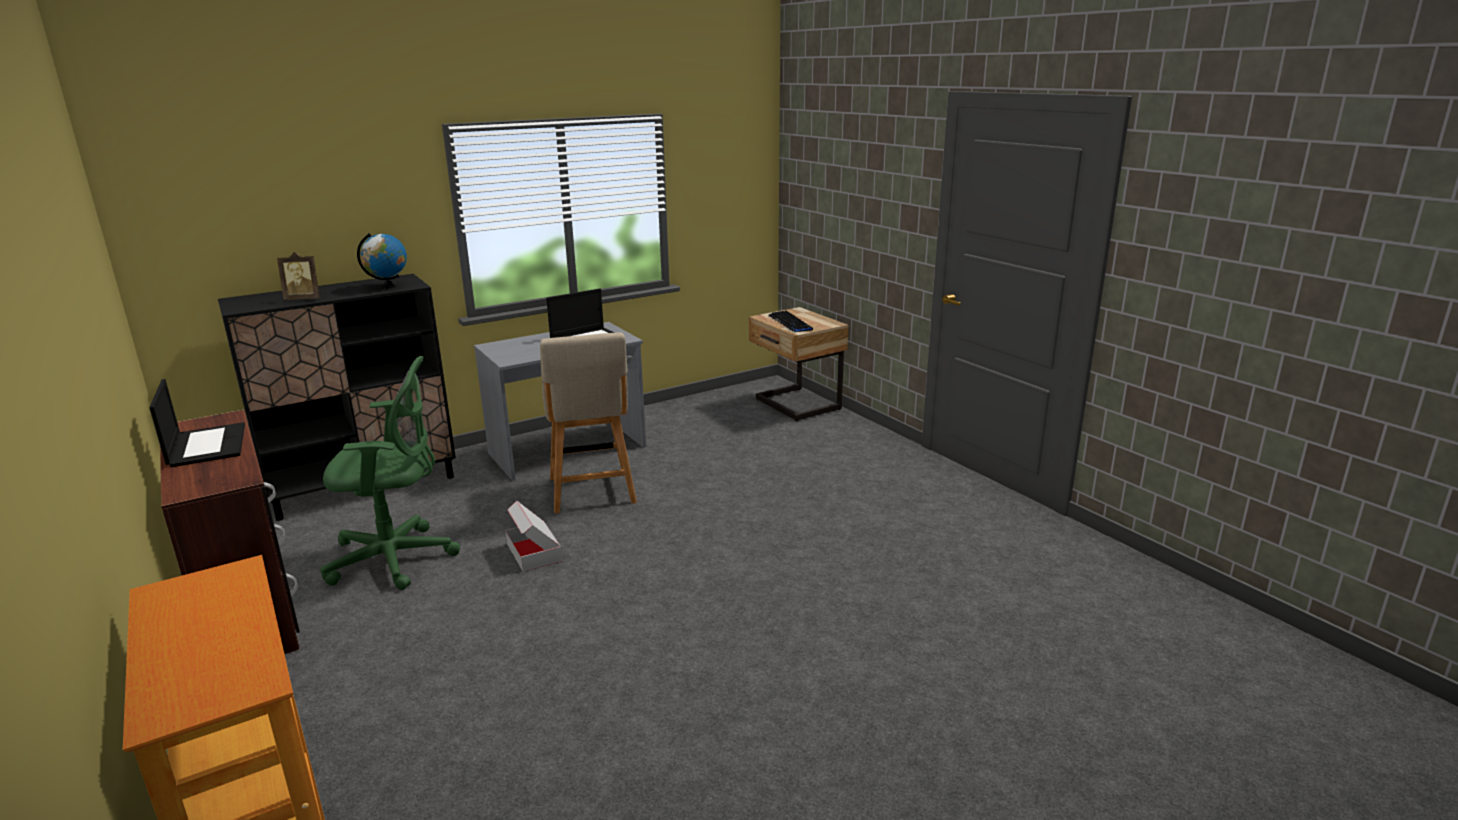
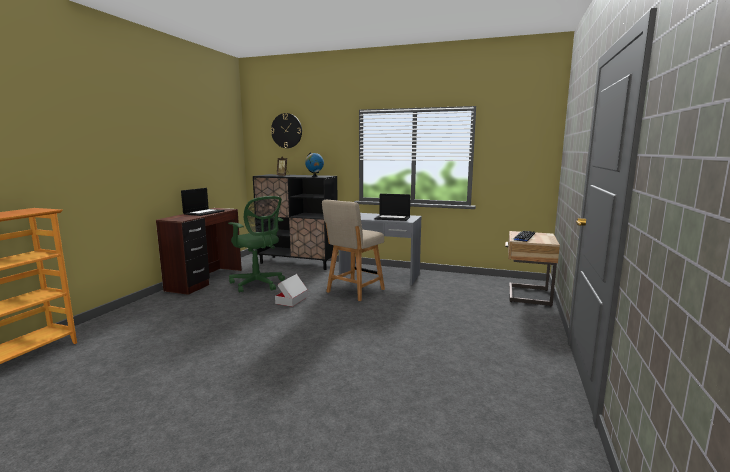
camera: 50 degrees right, 10 degrees down
(251, 182) = (286, 130): none -> wall clock

